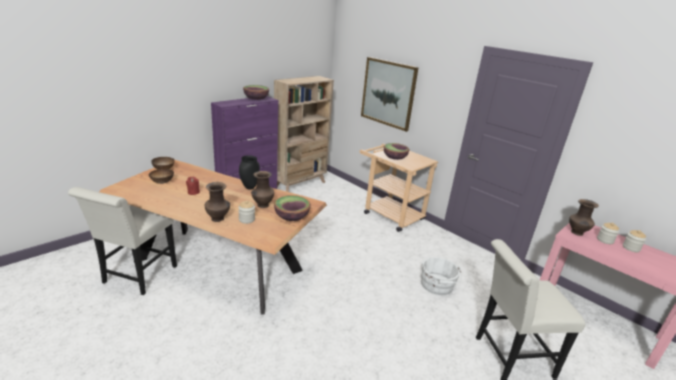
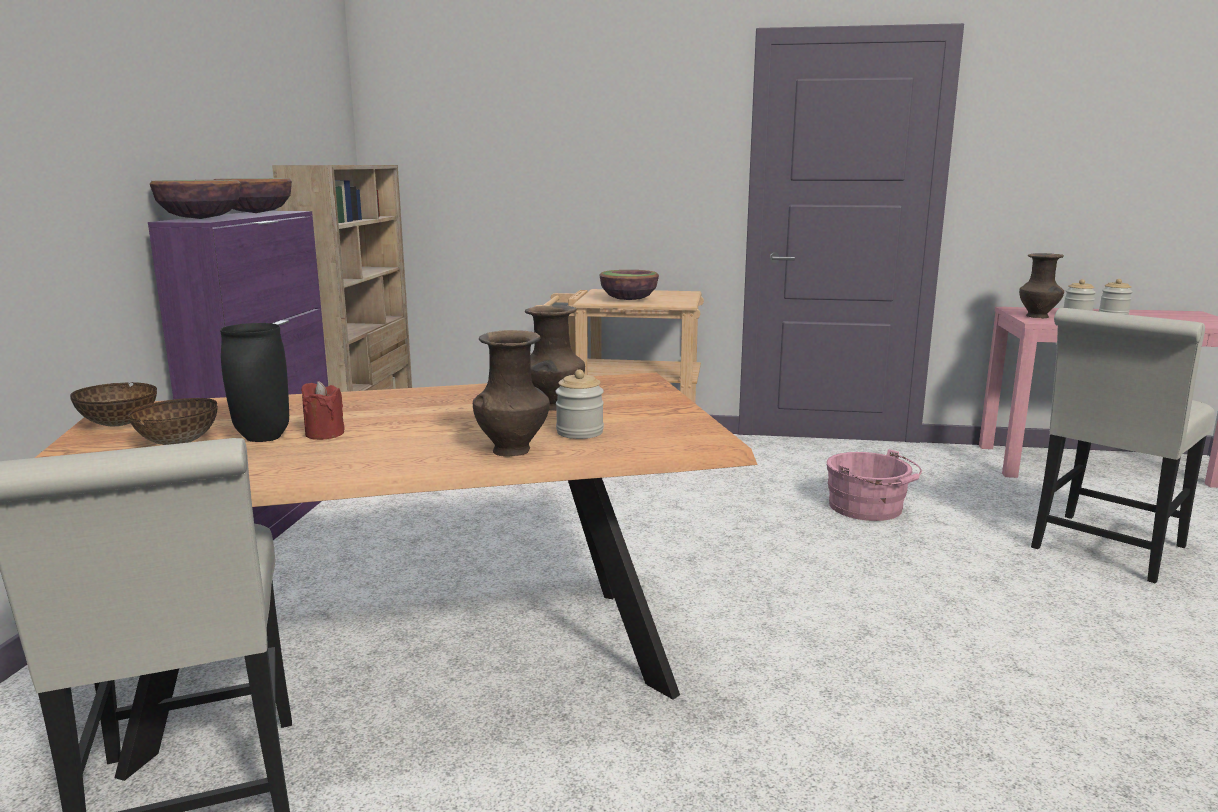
camera: 35 degrees left, 10 degrees down
(249, 187) = (449, 393): black vase -> black vase (261, 438)
(291, 217) = (657, 404): bowl -> bowl (200, 219)
(388, 93) = (541, 175): picture -> none
(437, 286) = (869, 508): white bucket -> pink bucket

